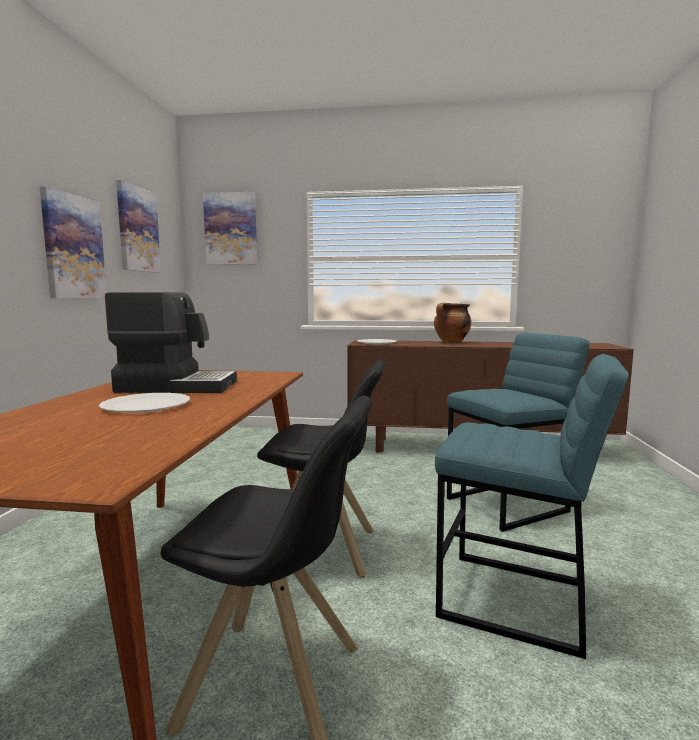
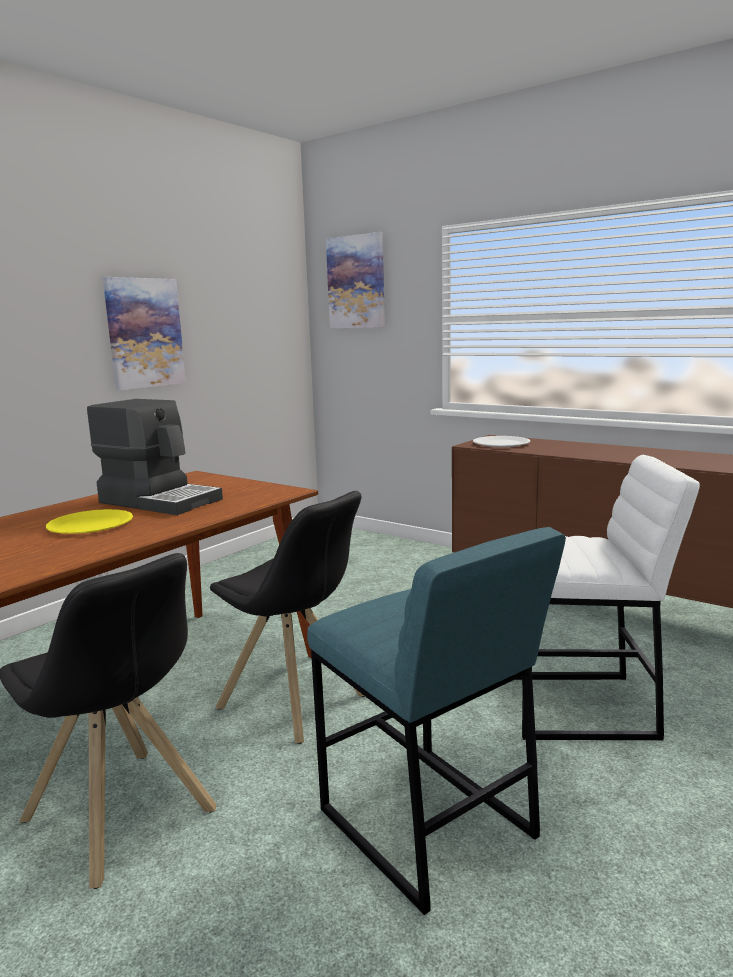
camera: 30 degrees right, 5 degrees up
(137, 229) = (235, 298): picture -> none
(146, 405) = (90, 524): white plate -> yellow plate
(451, 342) = (613, 449): cooking pot -> none
(508, 504) = (582, 706): blue stool -> white stool

